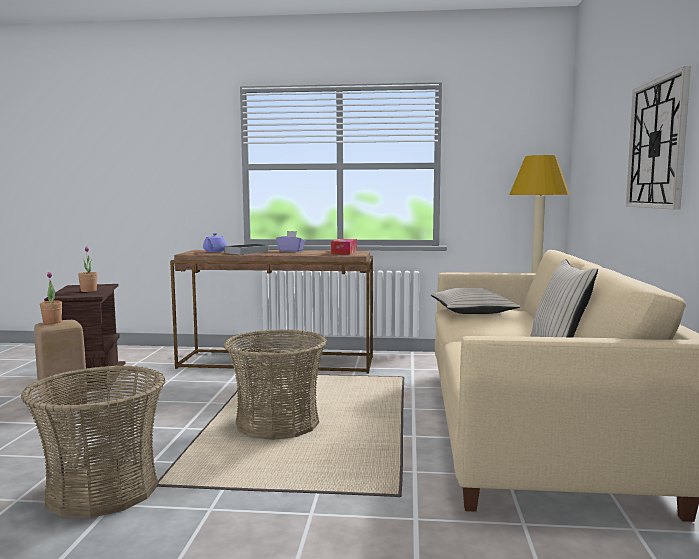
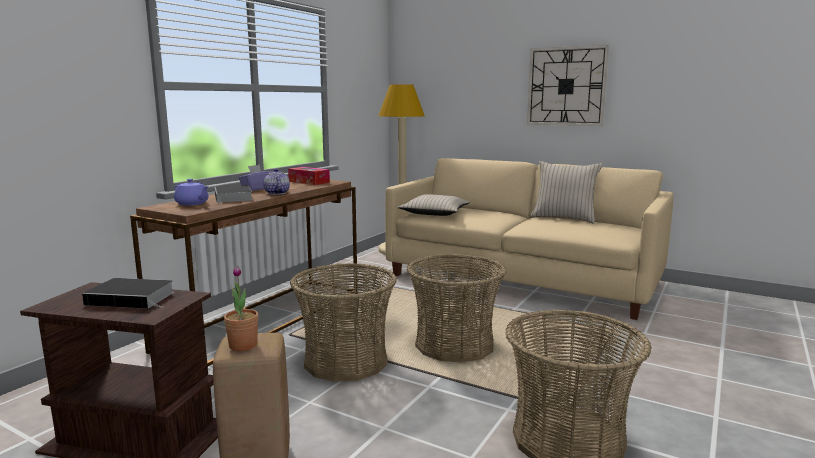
camera: 65 degrees left, 5 degrees up
(88, 290) = (133, 298): potted plant -> book
(216, 396) = (346, 361): none -> basket
(276, 254) = (276, 193): none -> teapot

